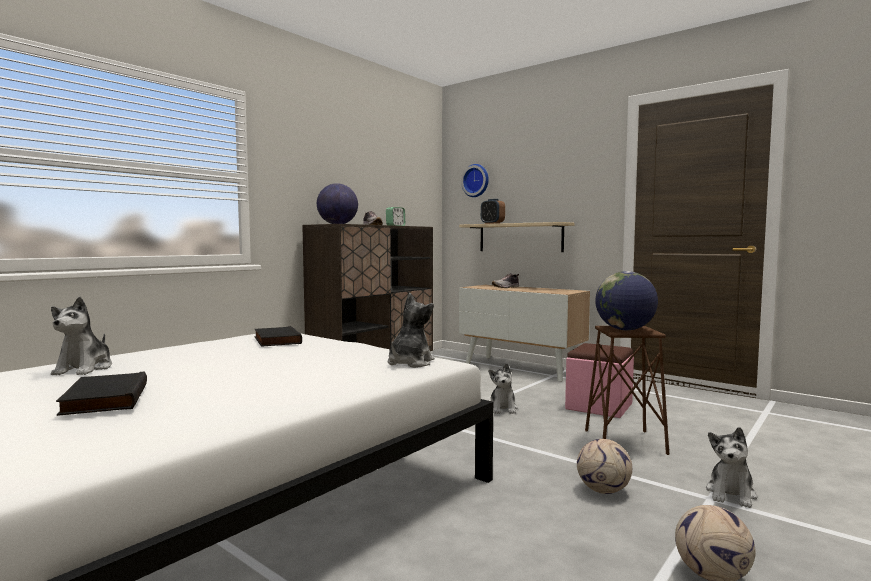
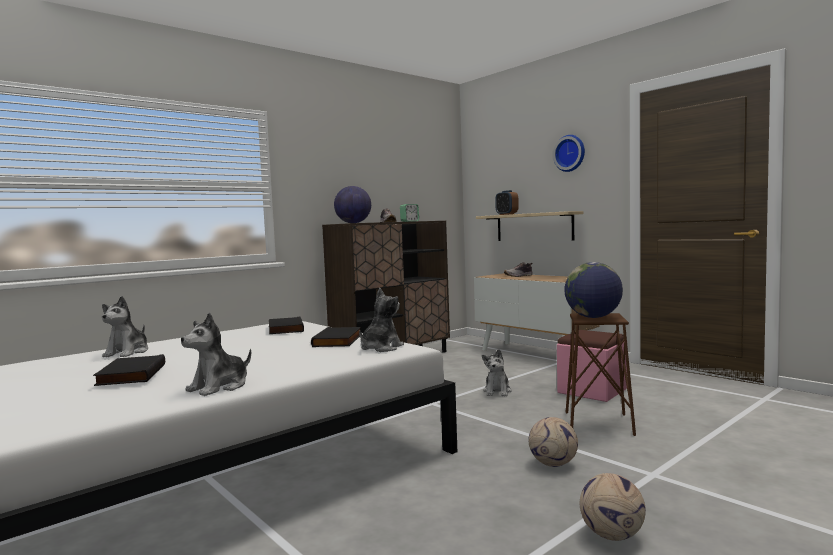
camera: 10 degrees right, 0 degrees up
(352, 354) = (339, 341): none -> black book
(476, 181) = (492, 173): wall clock -> wall clock (570, 153)
(731, 494) = (675, 471): plush toy -> plush toy (219, 387)

